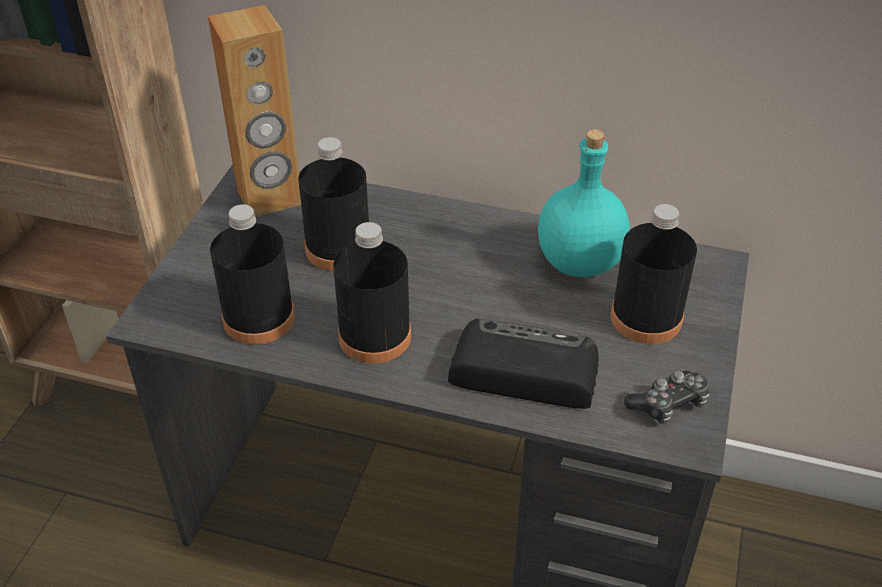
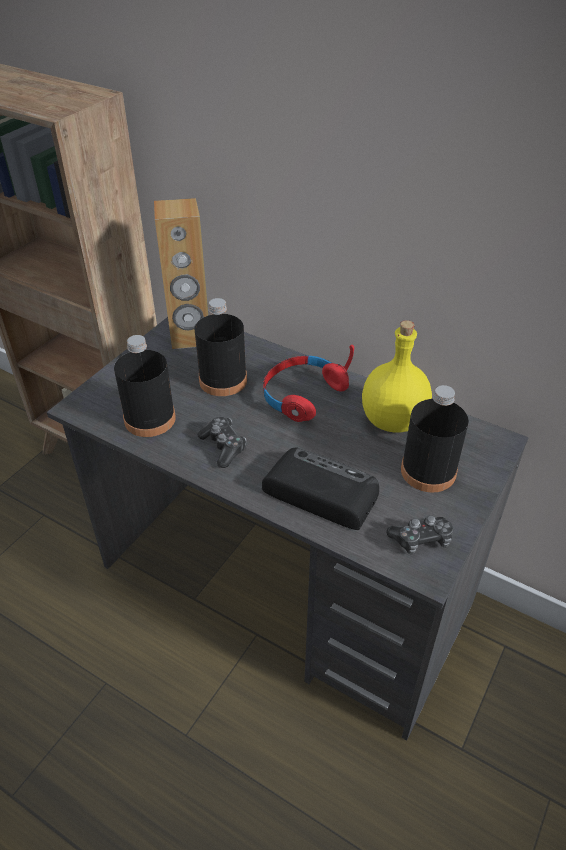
camera: 15 degrees right, 0 degrees up
(375, 336) = (223, 447): black bottle -> game controller
(452, 249) = (302, 395): none -> red headphones
(579, 263) = (392, 421): turquoise bottle -> yellow bottle

